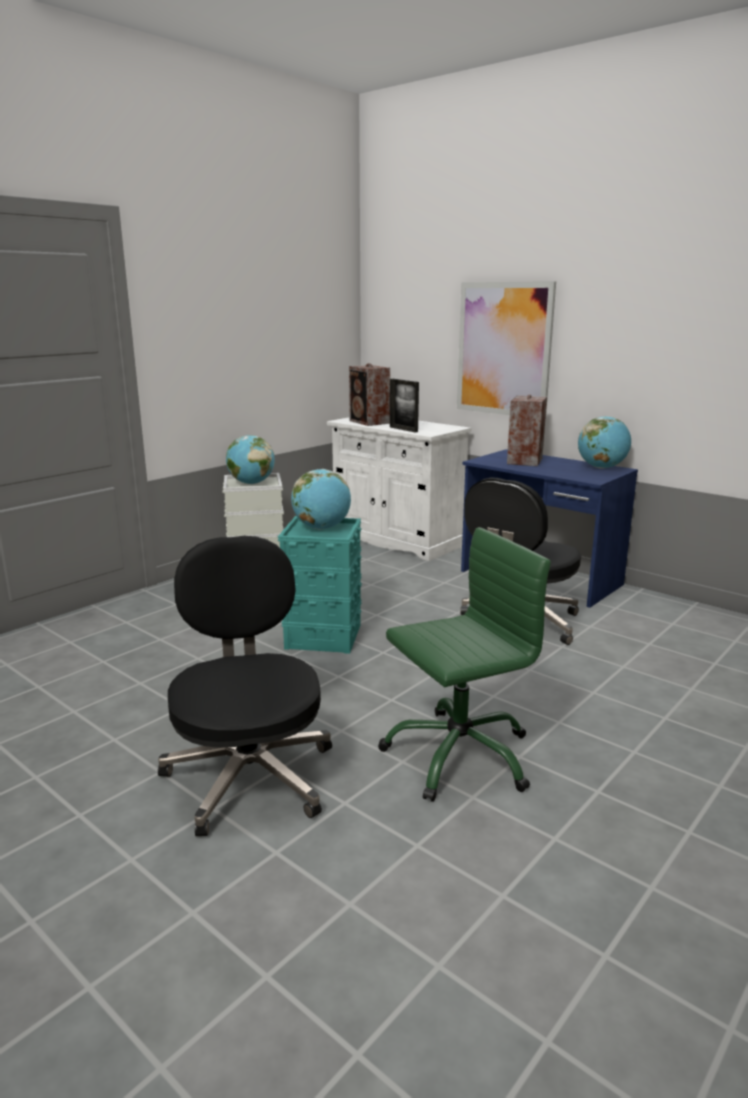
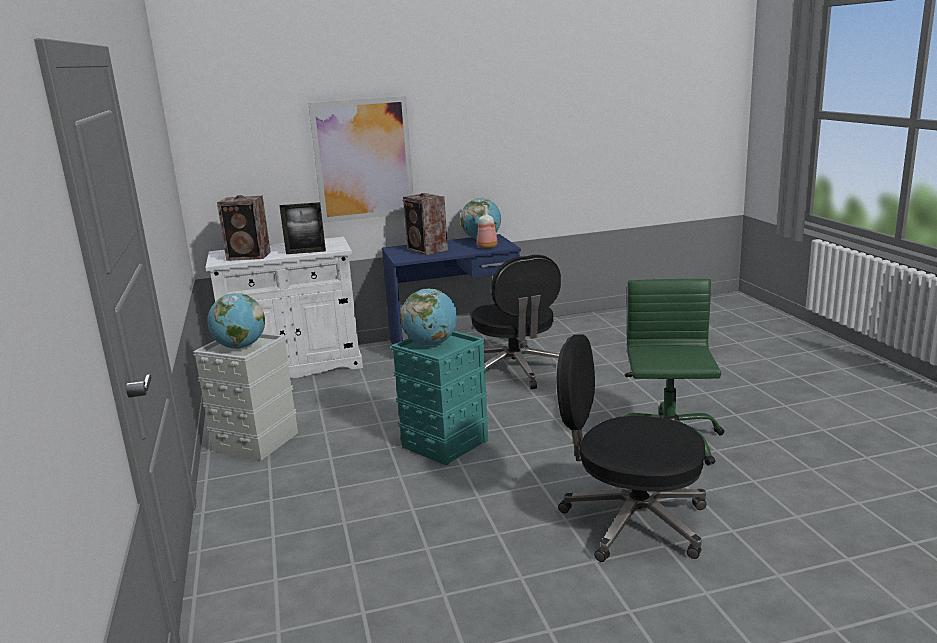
camera: 55 degrees left, 0 degrees up
(577, 474) = (486, 247): none -> bottle

